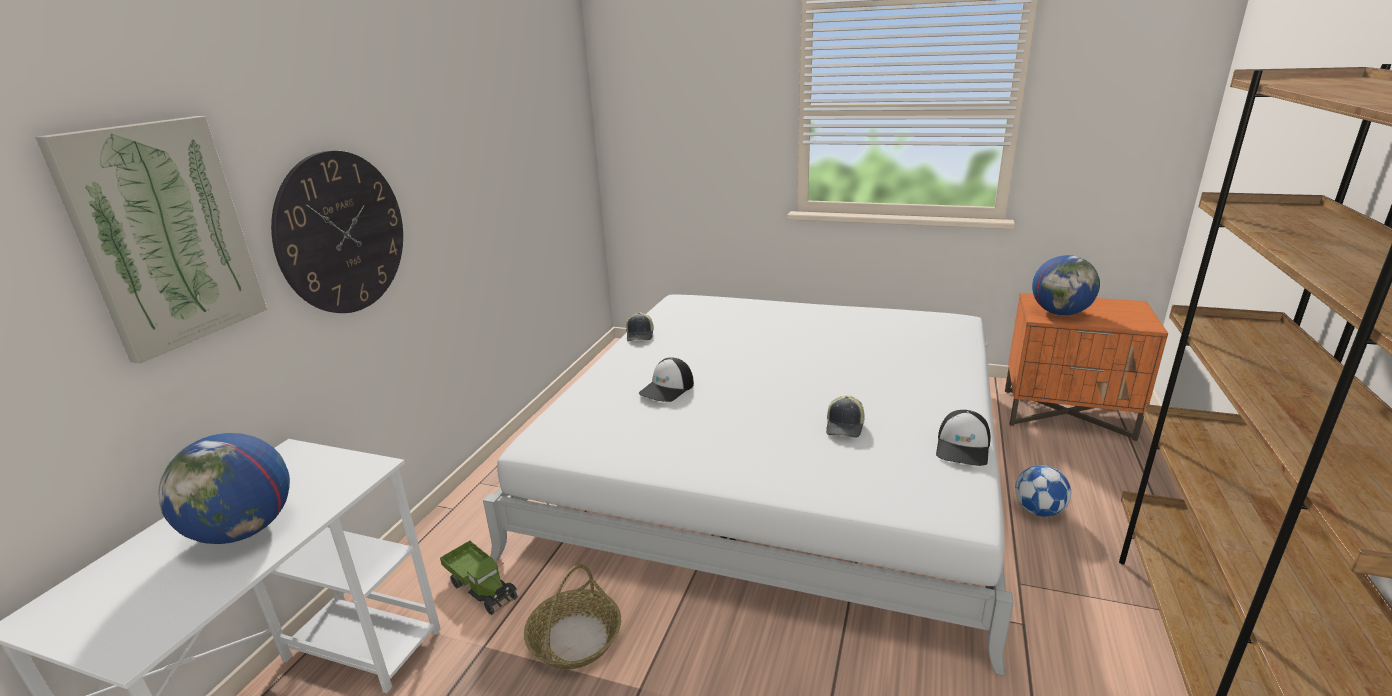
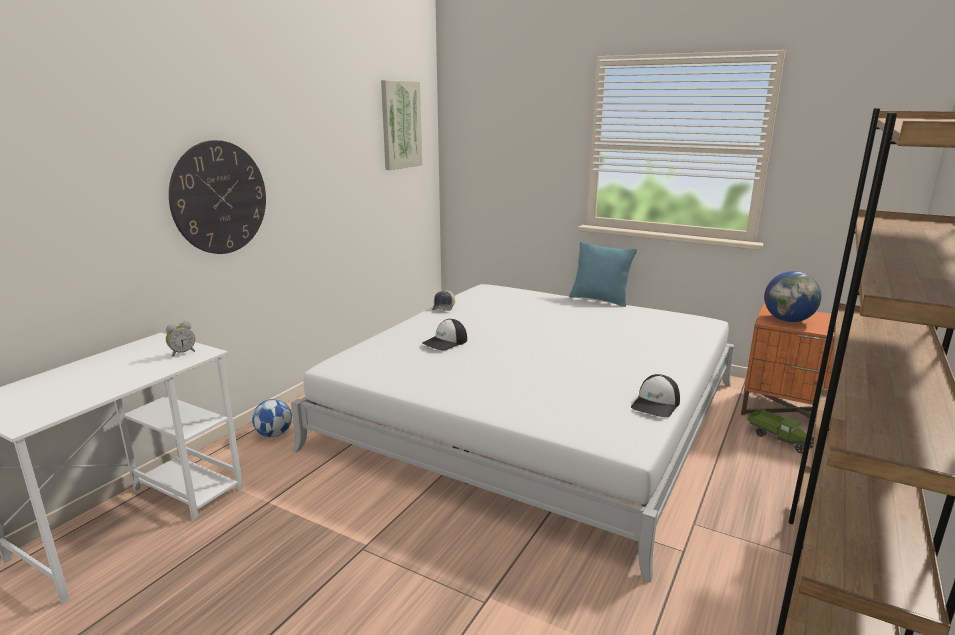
camera: 10 degrees right, 5 degrees down
(164, 235) = (96, 179): picture -> picture (400, 125)
(244, 531) = (111, 376): globe -> none
(338, 472) = (182, 353): none -> alarm clock
(482, 587) = (280, 466): toy truck -> toy truck (779, 438)
(575, 638) = (333, 507): basket -> none
(824, 303) = (599, 300): none -> turquoise pillow
(845, 426) = (569, 380): cap -> none
(1038, 511) = (736, 477): football -> football (274, 434)

